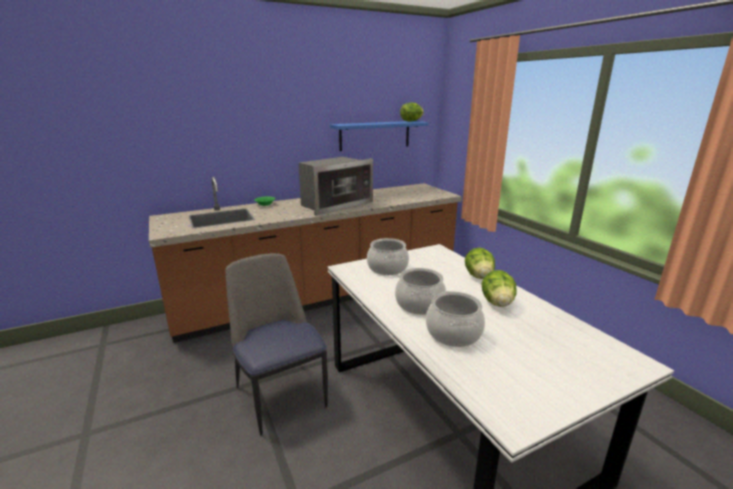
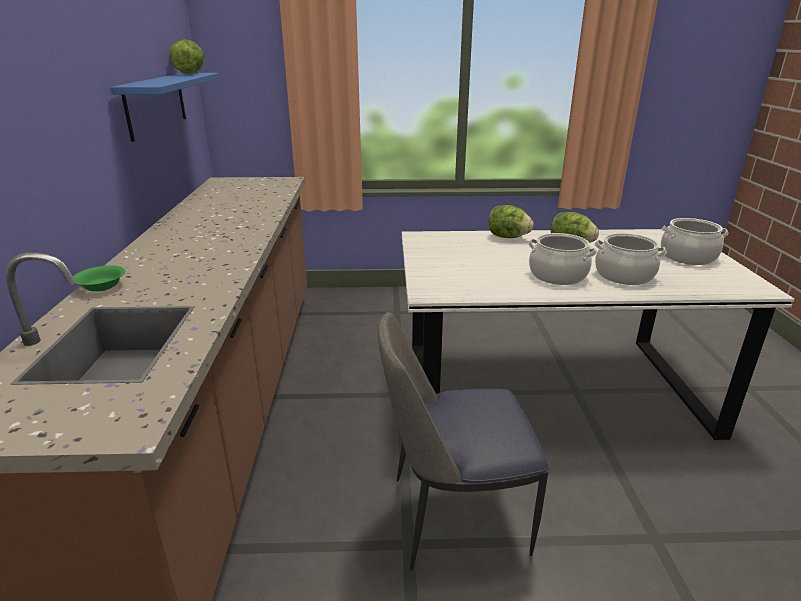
camera: 65 degrees left, 5 degrees up
(334, 204) = (215, 237): microwave -> none
(387, 268) = (450, 270): cooking pot -> cooking pot (687, 257)

